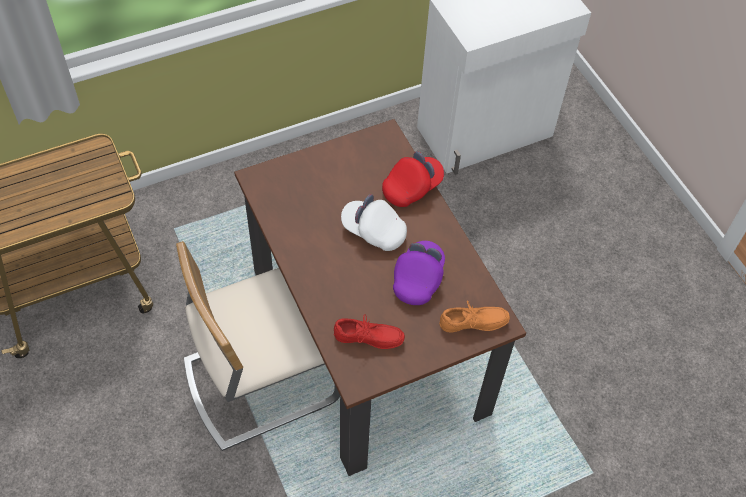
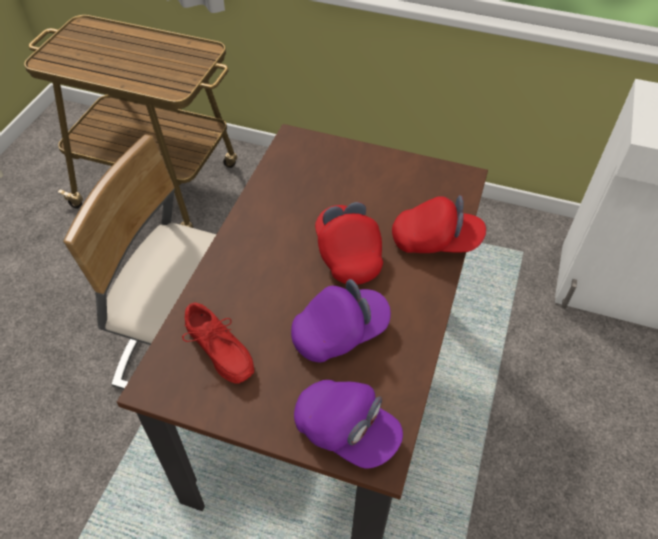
camera: 45 degrees right, 5 degrees down
(373, 231) = (347, 254): white cap -> red cap
(474, 325) = (346, 431): orange shoe -> purple cap

